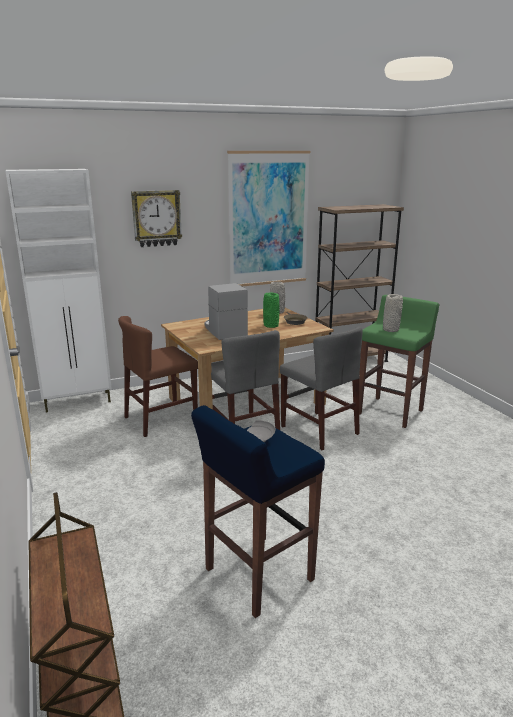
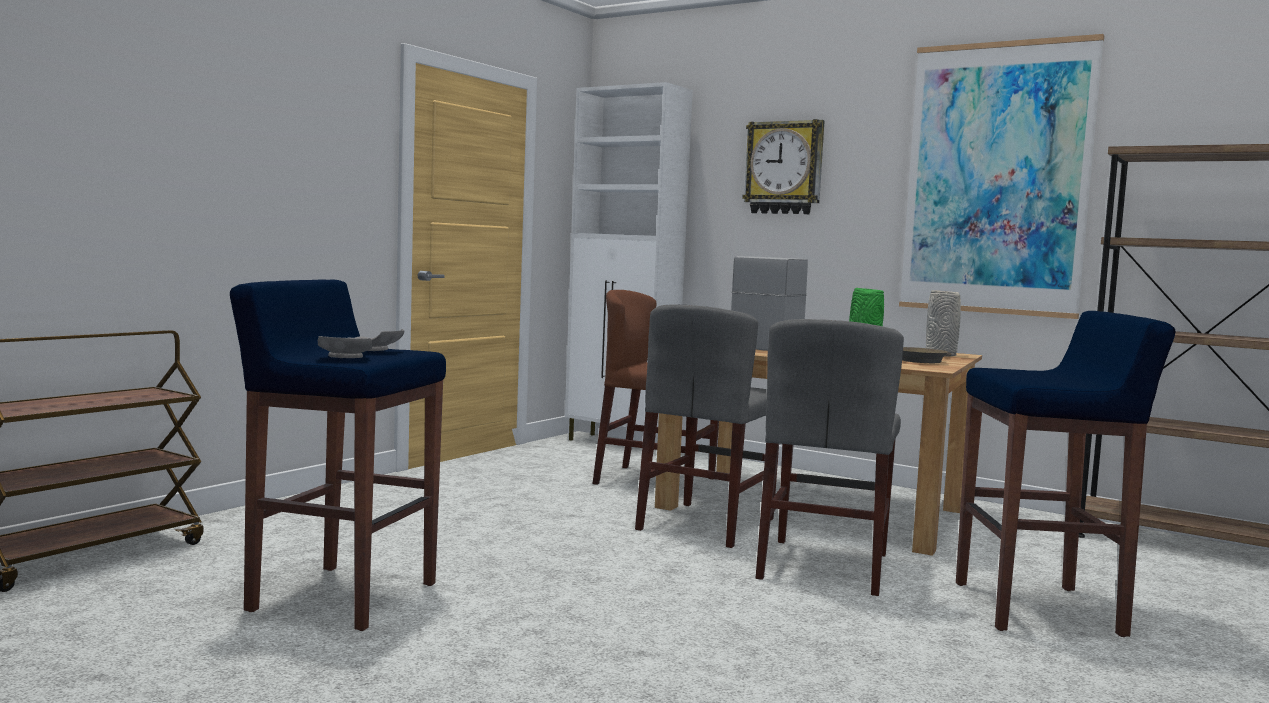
camera: 55 degrees right, 15 degrees down
(287, 455) = (344, 357): none -> grey plate
(390, 329) = (1024, 374): grey vase -> none
(391, 412) = (1040, 609): green stool -> blue stool

